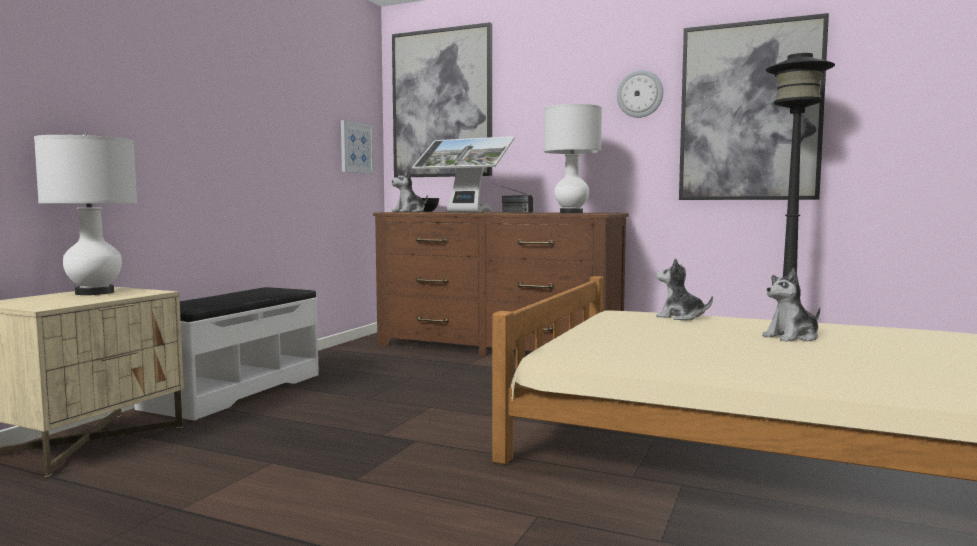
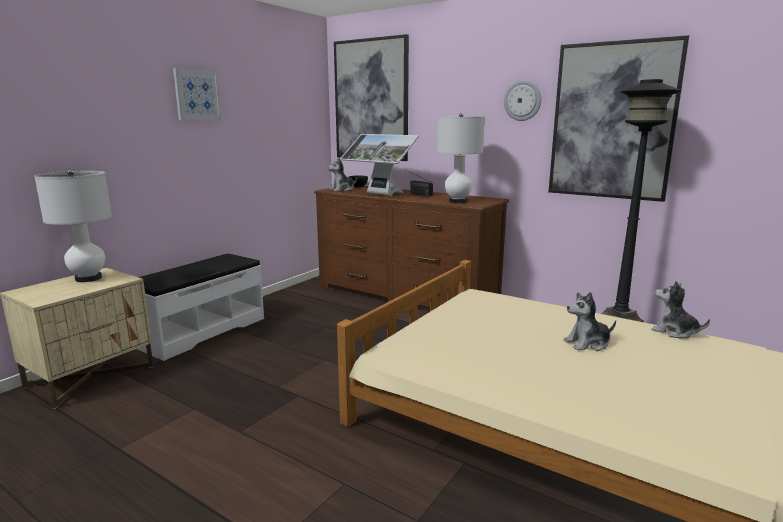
camera: 10 degrees right, 10 degrees up
(356, 148) = (304, 137): picture -> picture (197, 95)
(680, 317) = (517, 306): plush toy -> plush toy (674, 332)

